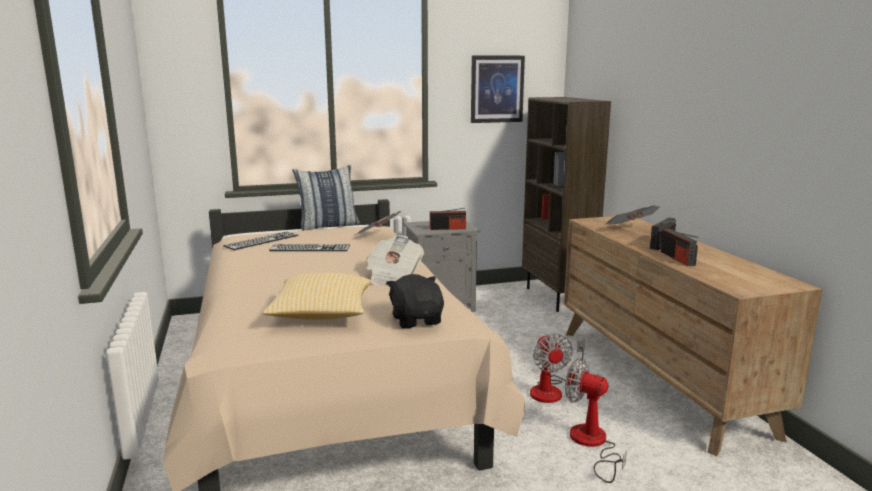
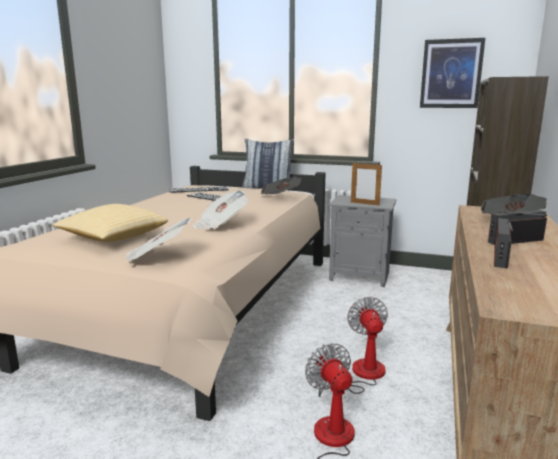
camera: 35 degrees right, 0 degrees up
(417, 320) = (157, 257): black plush toy -> newspaper
(447, 228) = (365, 203): radio -> picture frame
(552, 390) = (360, 375): fan -> fan turned 150 degrees clockwise

